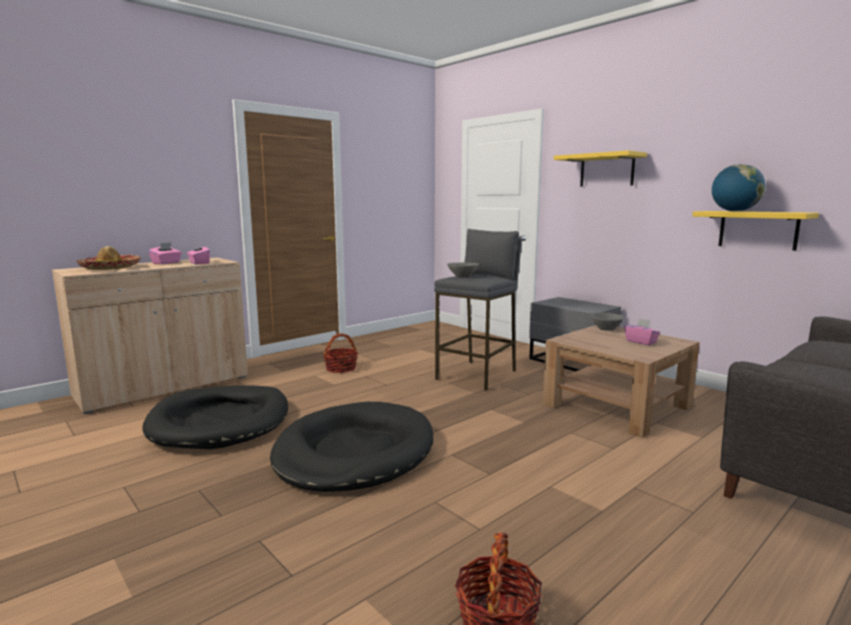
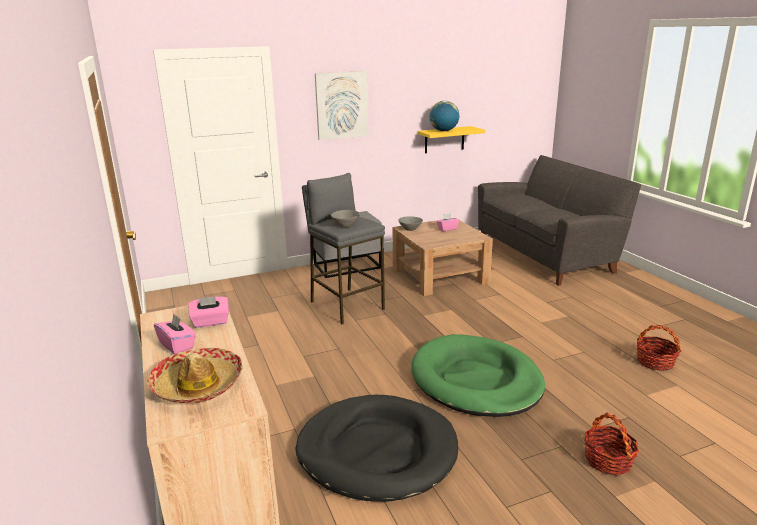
camera: 70 degrees left, 10 degrees up
(341, 368) = (267, 367): basket -> basket (607, 460)
(354, 452) = (476, 380): black dog bed -> green dog bed
(607, 170) = (341, 105): yellow shelf -> picture

